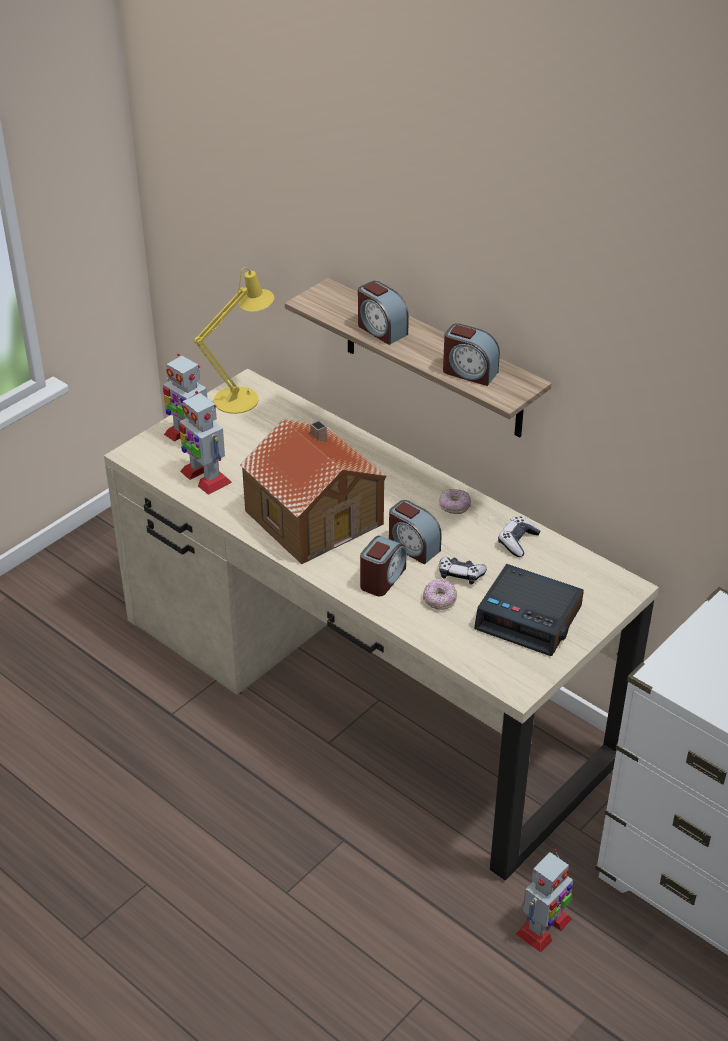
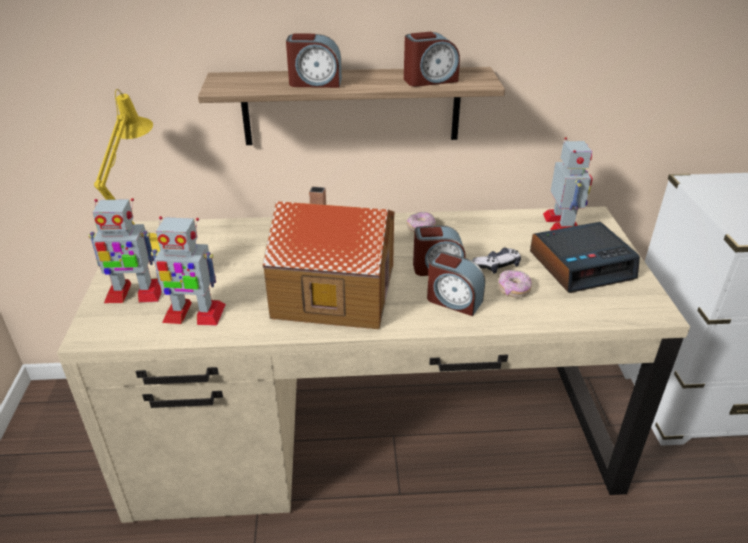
camera: 45 degrees left, 5 degrees down
(382, 578) = (453, 301): alarm clock -> alarm clock turned 135 degrees clockwise
(517, 541) = (493, 226): game controller -> none
(543, 927) = (683, 505): toy robot -> toy robot (562, 225)

